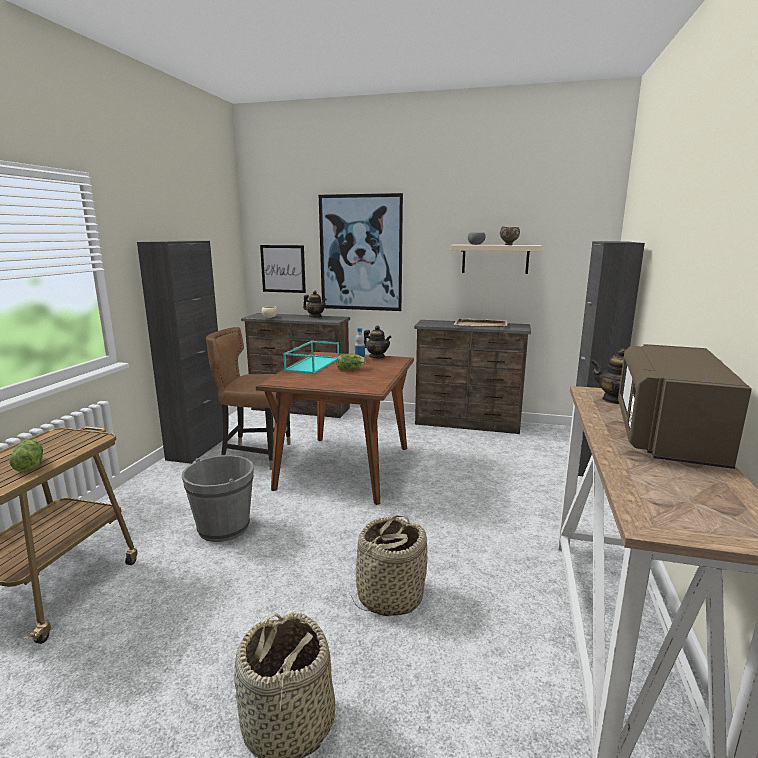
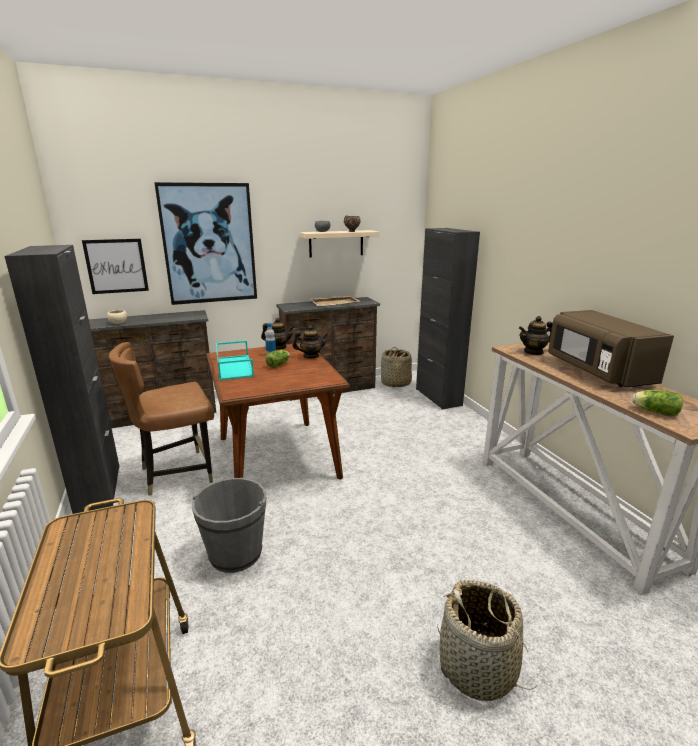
camera: 35 degrees left, 5 degrees up
(30, 464) = (111, 571): lettuce -> lettuce (653, 411)
(315, 317) = (169, 315): teapot -> teapot (311, 356)
(389, 596) = (432, 544): basket -> basket (395, 383)

